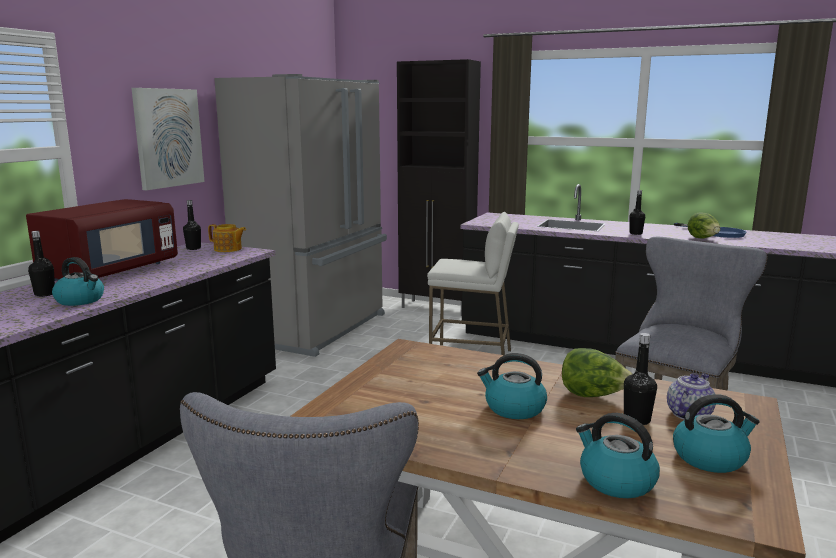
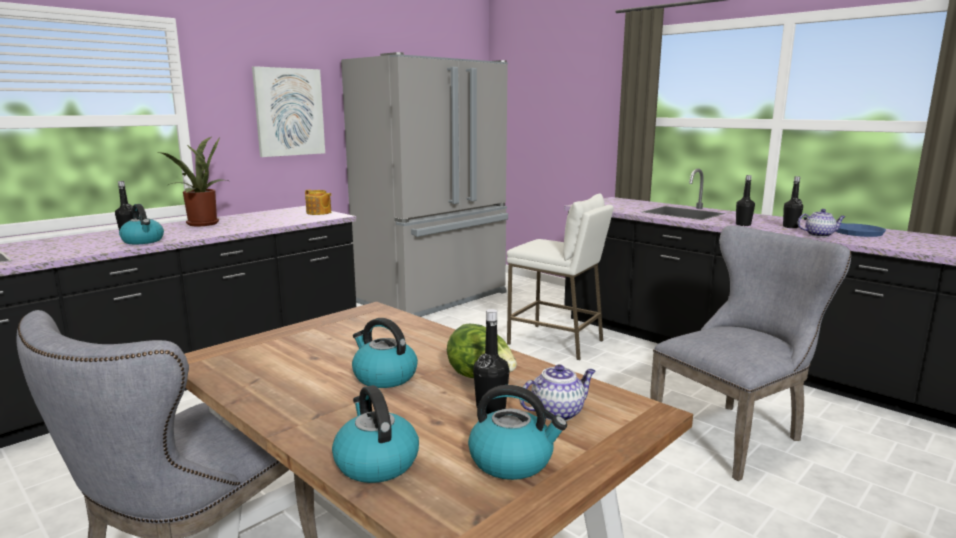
camera: 20 degrees right, 0 degrees up
(110, 273) = (200, 223): red microwave -> potted plant
(193, 248) = (293, 210): black bottle -> black bottle (790, 227)
(437, 308) = (563, 292): black cabinet -> none
(703, 239) = (819, 235): lettuce -> teapot

